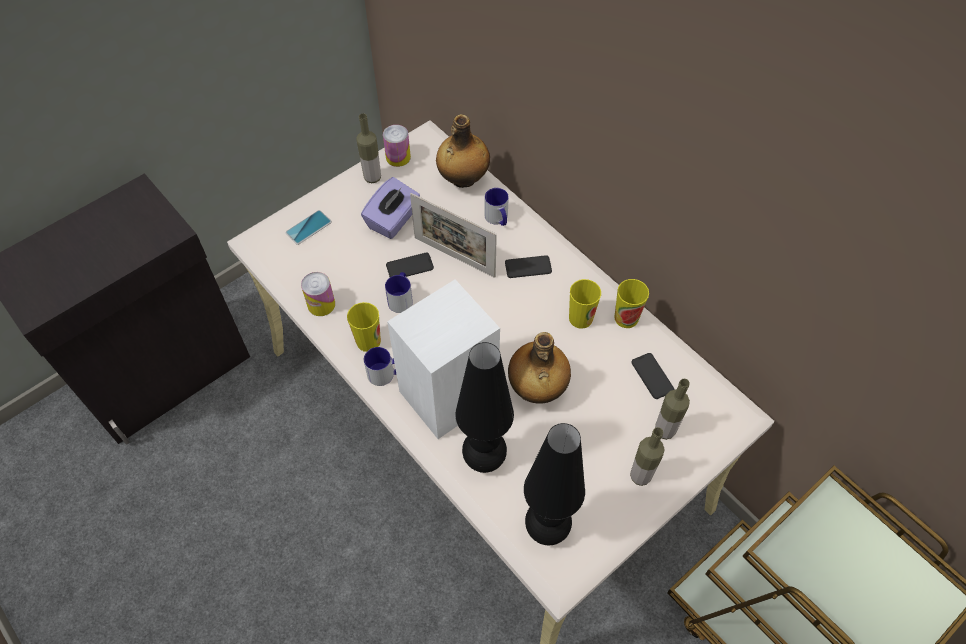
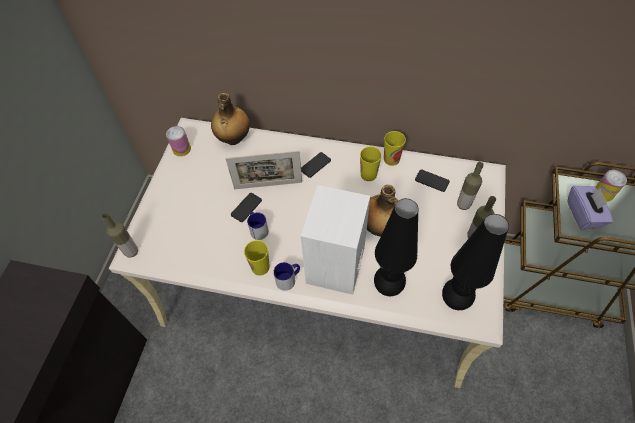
camera: 35 degrees left, 0 degrees up
(308, 227) = (160, 224): phone -> none
(321, 304) = (210, 265): can -> can (603, 193)
(372, 177) = (176, 170): bottle -> bottle (131, 251)
(393, 220) = (211, 187): purple tissue box -> purple tissue box (584, 214)
(498, 219) = (274, 149): mug -> none

